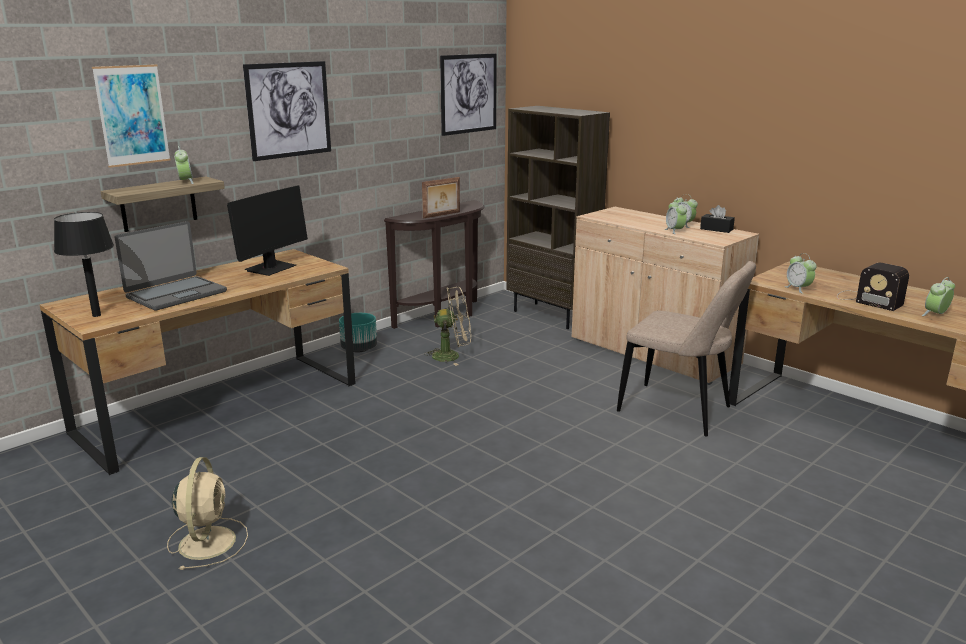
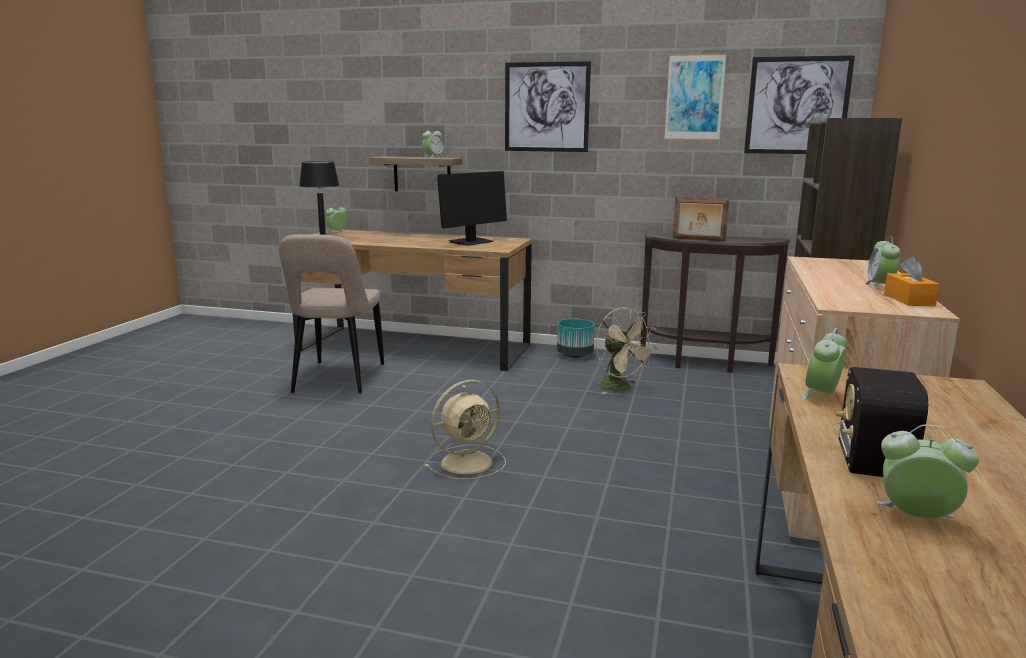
camera: 60 degrees right, 5 degrees down
(132, 115) = (410, 101): picture -> picture (694, 97)
(176, 294) = (382, 239): laptop -> none
(208, 541) = (228, 395): beige fan -> beige fan (469, 462)
(271, 268) = (471, 242): monitor -> monitor turned 45 degrees counterclockwise
(674, 231) = (834, 286): alarm clock -> alarm clock (337, 232)
(679, 411) = (672, 533): beige chair -> beige chair (337, 380)
(716, 229) = (908, 300): black tissue box -> orange tissue box

